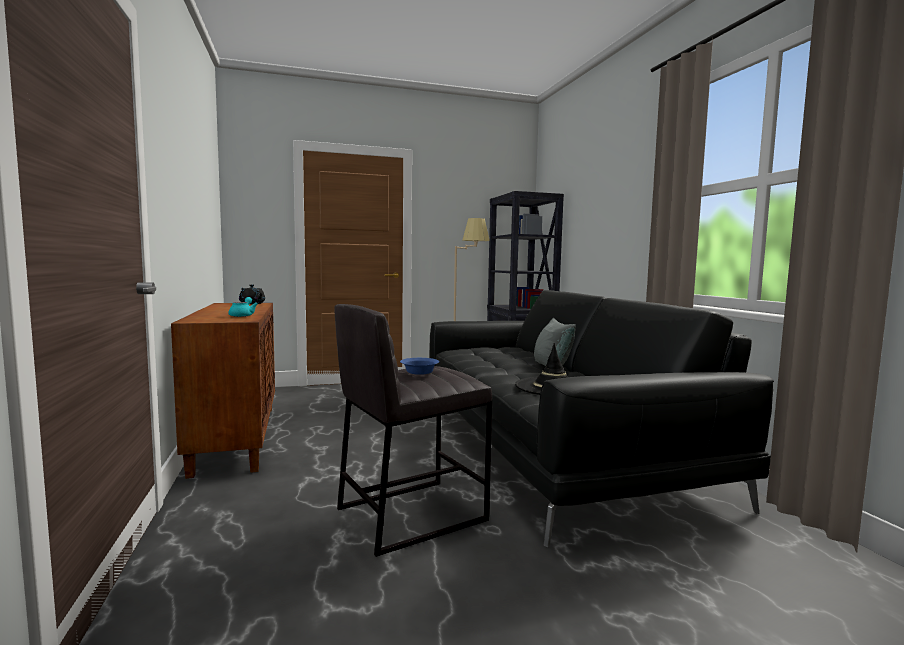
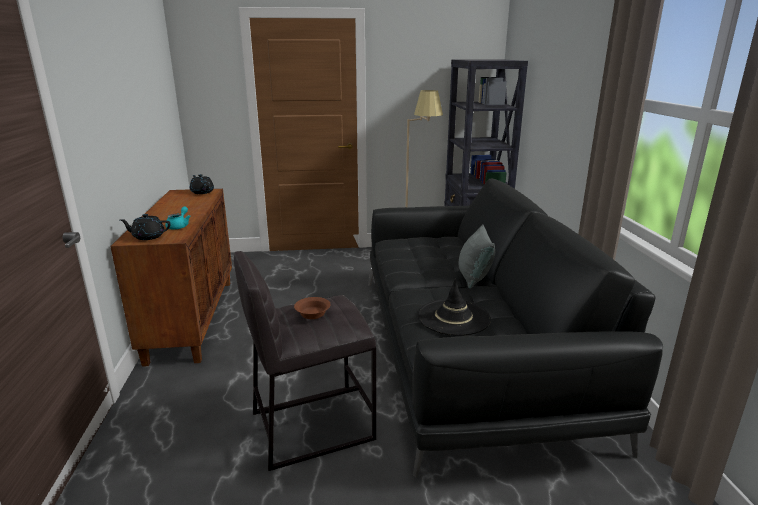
camera: 10 degrees right, 15 degrees up
(212, 319) = (148, 237): none -> black teapot
(418, 372) = (312, 314): blue bowl -> brown bowl

